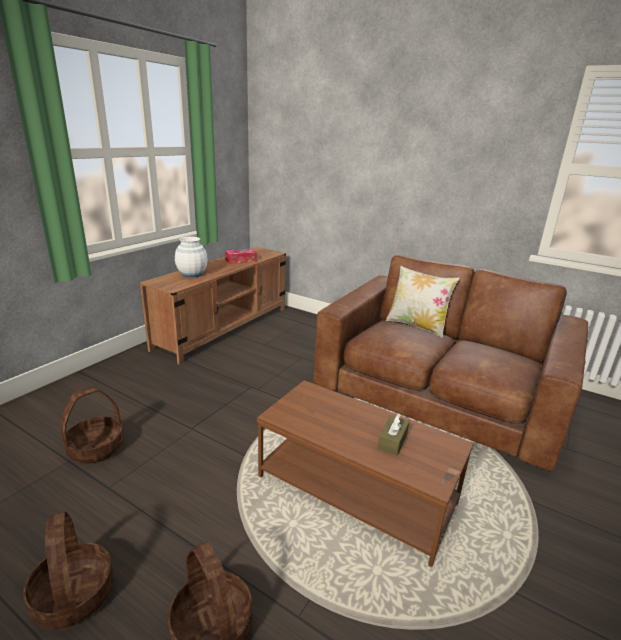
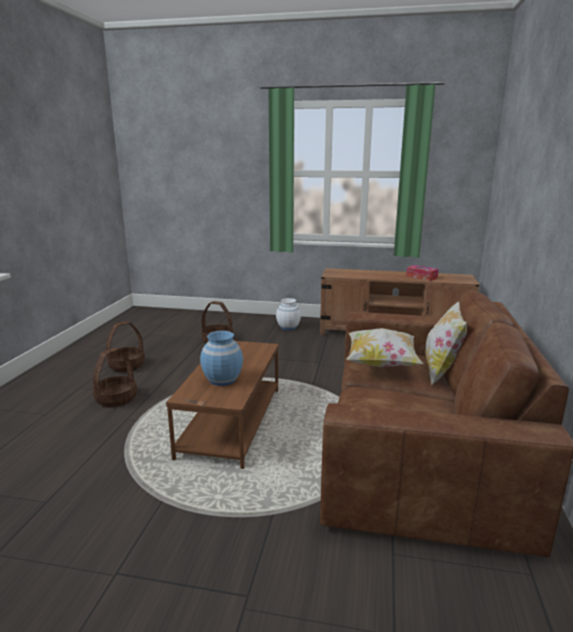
camera: 70 degrees right, 5 degrees down
(192, 274) = (363, 273): white vase -> white vase (288, 327)
(392, 441) = (222, 379): brown tissue box -> blue vase
(408, 341) = (381, 364): none -> pillow

